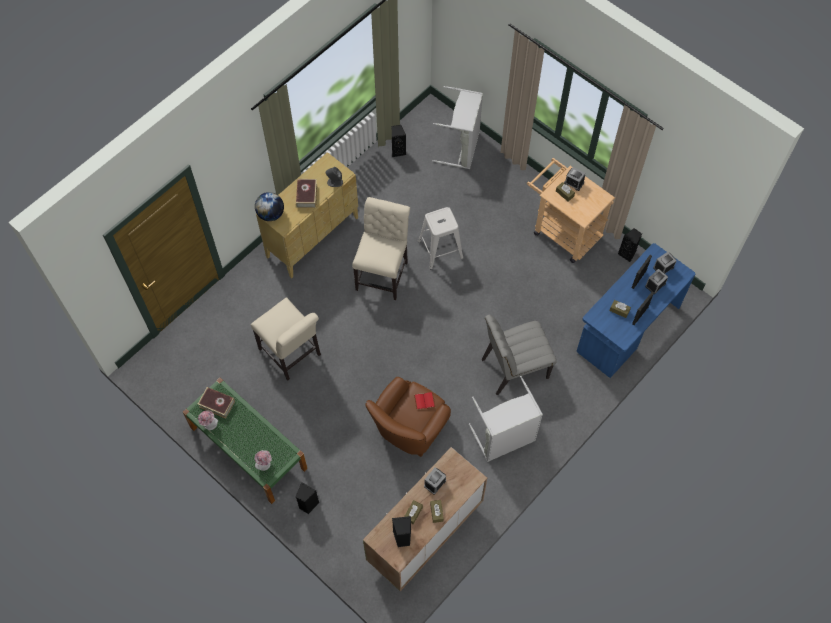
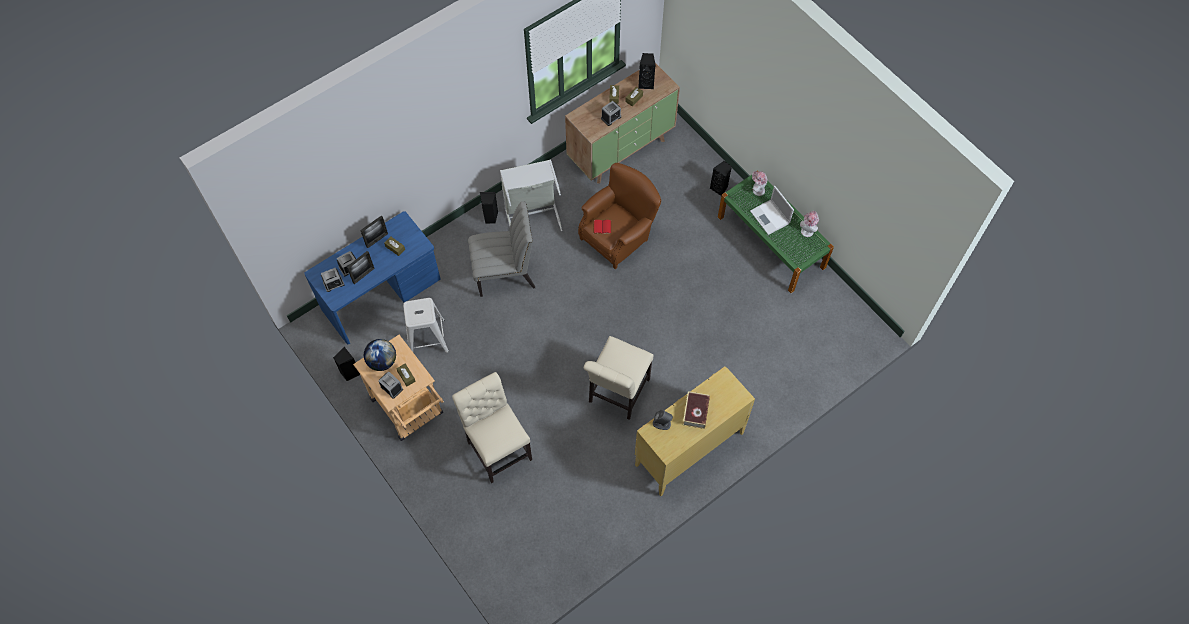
camera: 170 degrees left, 0 degrees up
(217, 404) = (800, 247): book -> none
(249, 433) = (770, 217): none -> laptop
(271, 214) = (738, 395): globe -> globe (382, 361)
(292, 355) = (723, 321): beige chair -> beige chair (497, 447)
(398, 151) = (573, 548): black speaker -> black speaker (490, 217)
(440, 249) = (550, 411): white stool -> white stool (427, 338)
(462, 148) = (494, 538): grey laundry basket -> none

